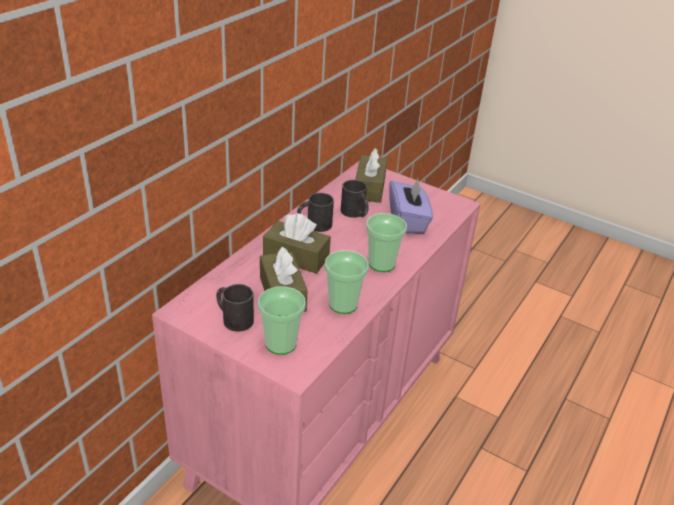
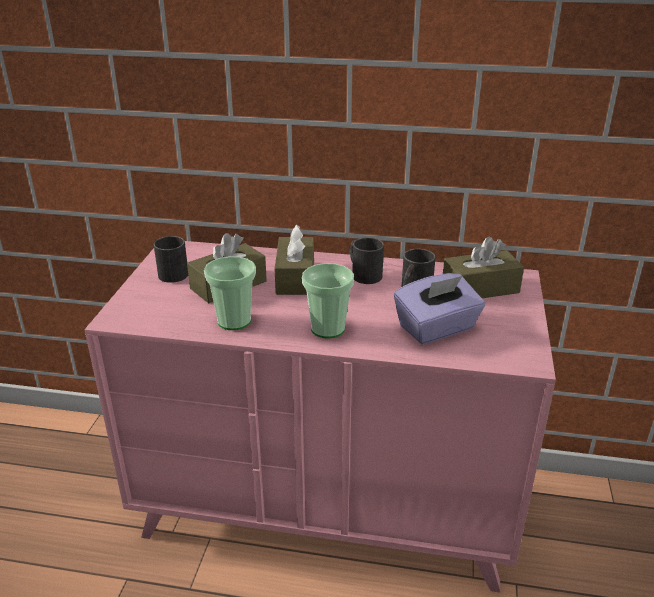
camera: 70 degrees right, 5 degrees down
(281, 344) = (151, 302): cup -> none

